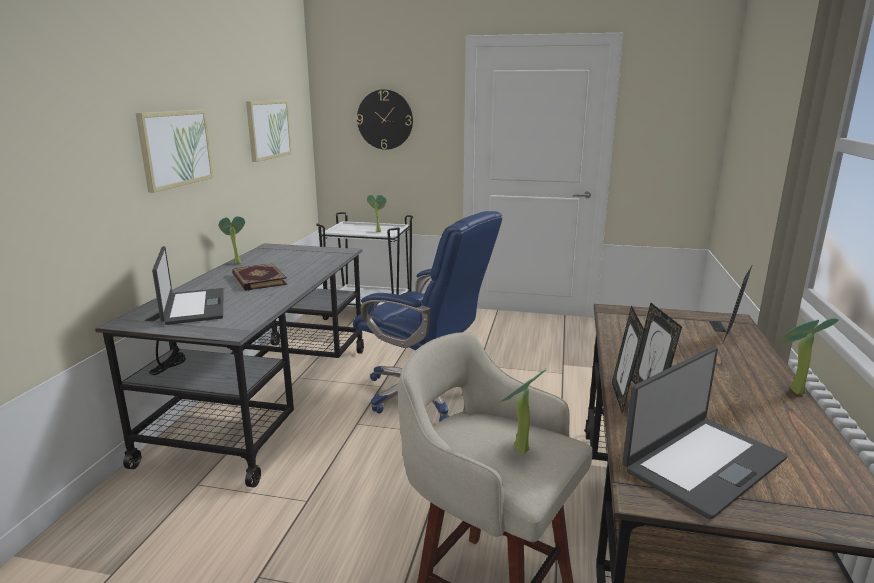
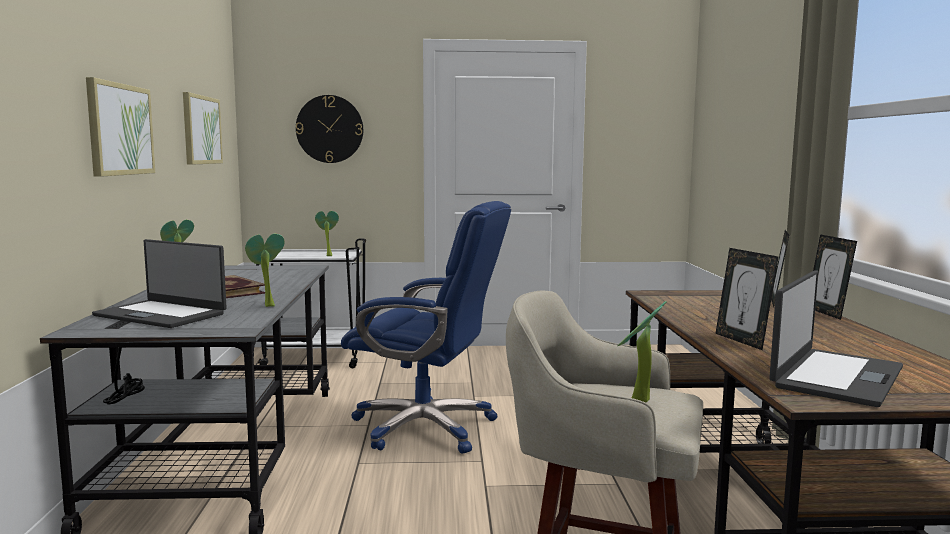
camera: 15 degrees left, 10 degrees down
(193, 307) = (161, 314): laptop -> laptop turned 150 degrees clockwise
(622, 397) = (720, 345): picture frame -> picture frame (827, 313)
(793, 391) = (864, 330): potted plant -> potted plant (266, 306)

